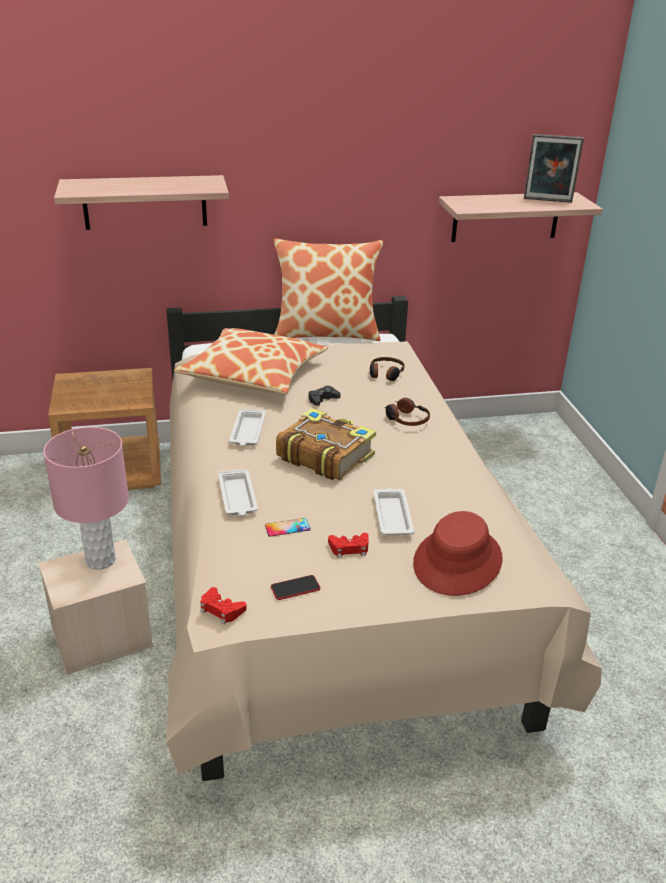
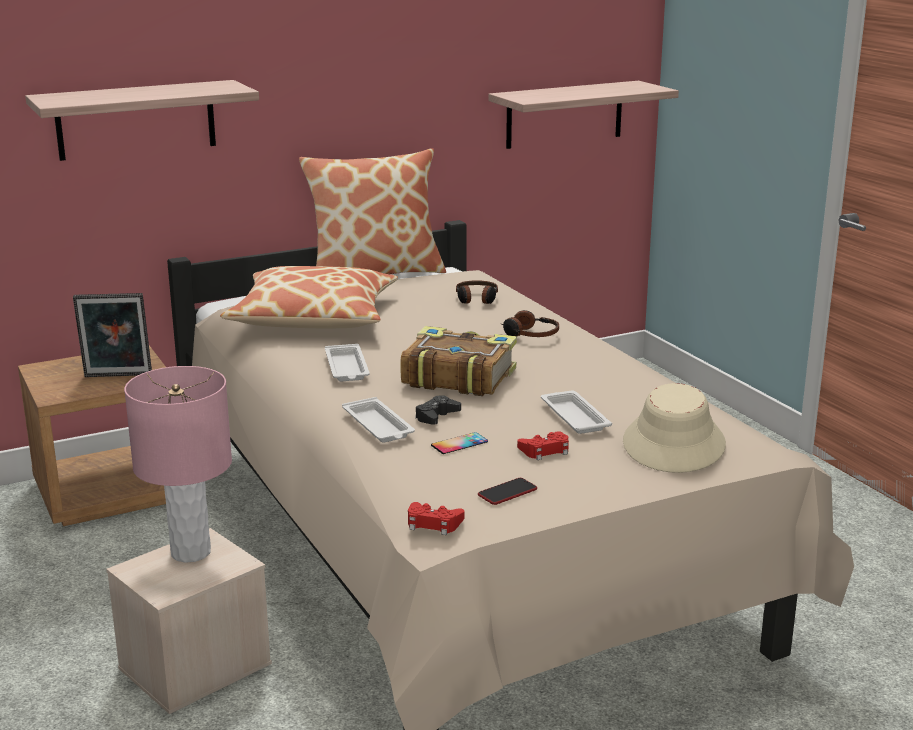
camera: 15 degrees left, 10 degrees down
(323, 399) = (418, 329): black game controller -> black game controller (436, 416)
(458, 561) = (674, 444): red hat -> beige hat
(547, 201) = (614, 88): picture frame -> picture frame (117, 376)

